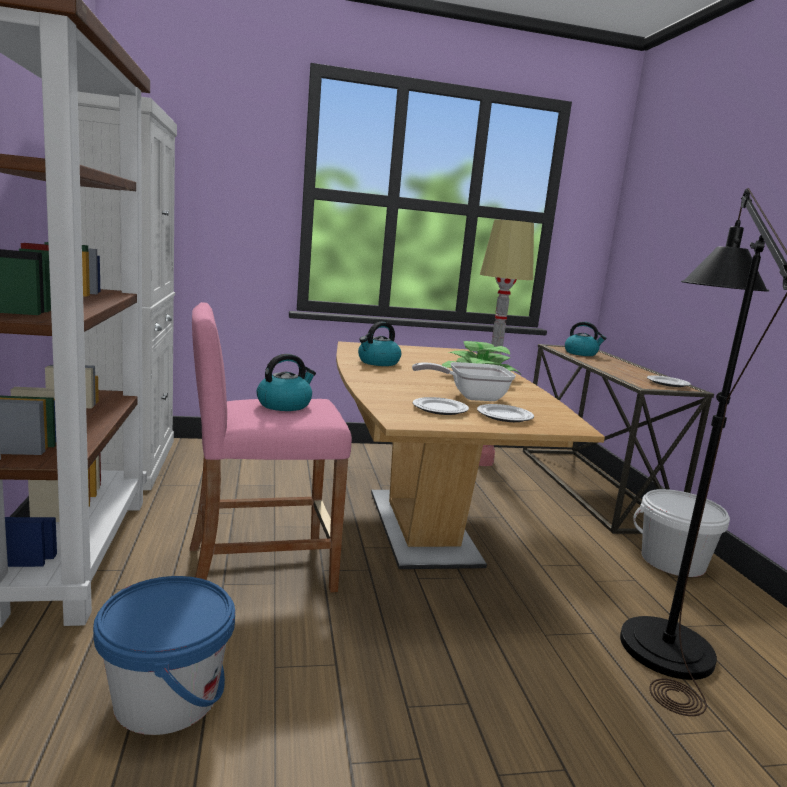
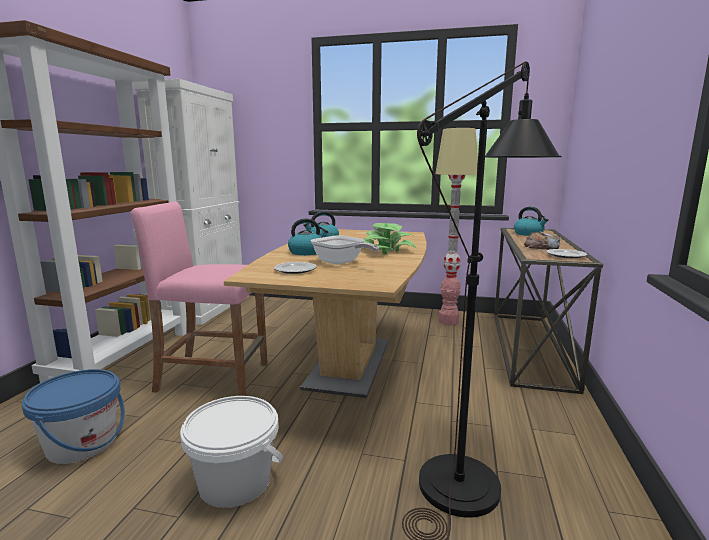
camera: 25 degrees right, 0 degrees up
(285, 405) = (216, 267): kettle -> kettle (307, 252)
(470, 397) = (341, 263): frying pan -> frying pan turned 150 degrees counterclockwise
(504, 416) = (337, 275): plate -> none
(626, 372) = (541, 247): none -> bread
(672, 561) = (547, 416): white bucket -> white bucket (235, 481)

